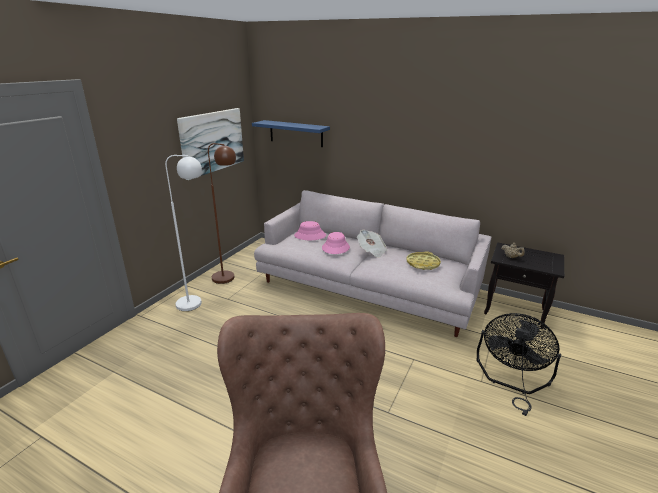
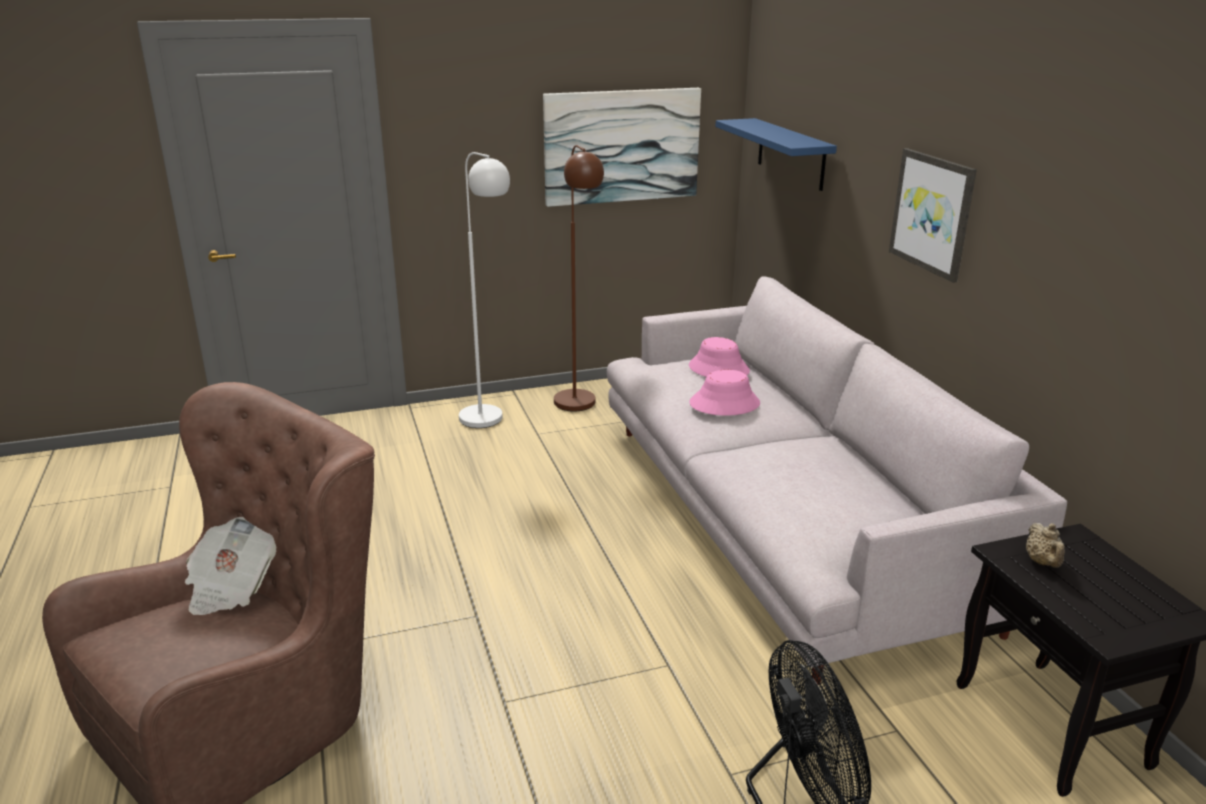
camera: 45 degrees right, 0 degrees up
(371, 251) = (781, 434): newspaper -> newspaper (230, 587)
(398, 146) = (932, 213): none -> picture
(423, 264) = (838, 494): yellow tray -> none

